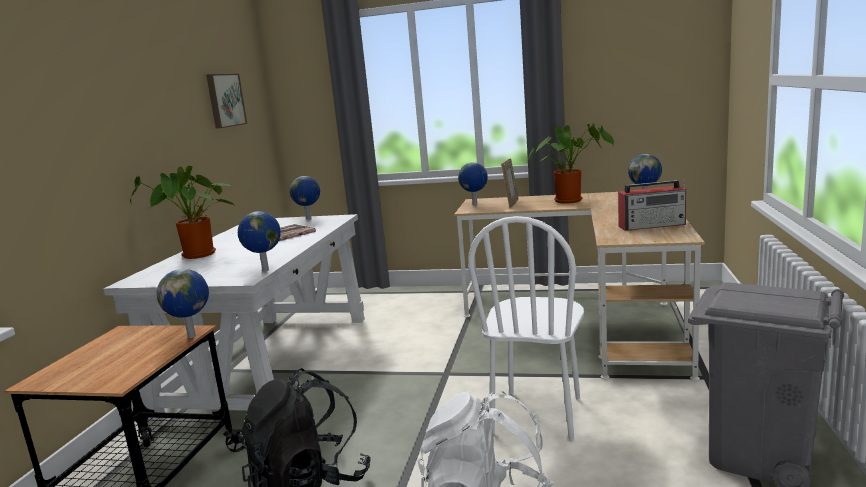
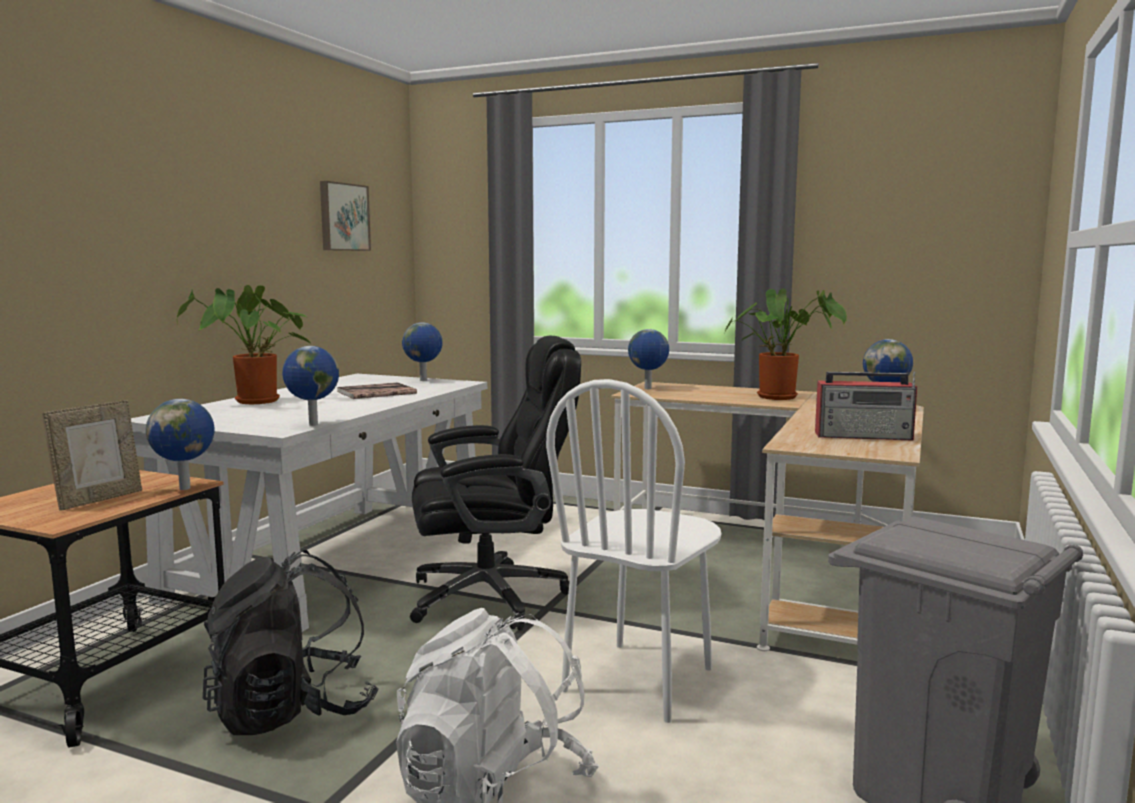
camera: 10 degrees right, 5 degrees down
(403, 371) = (492, 596): none -> black office chair
(511, 204) = (696, 392): picture frame -> picture frame (99, 499)

